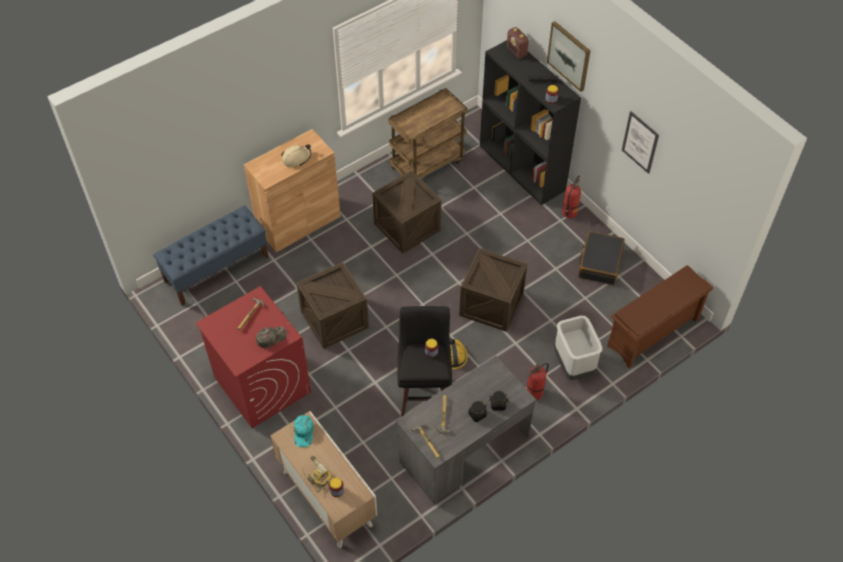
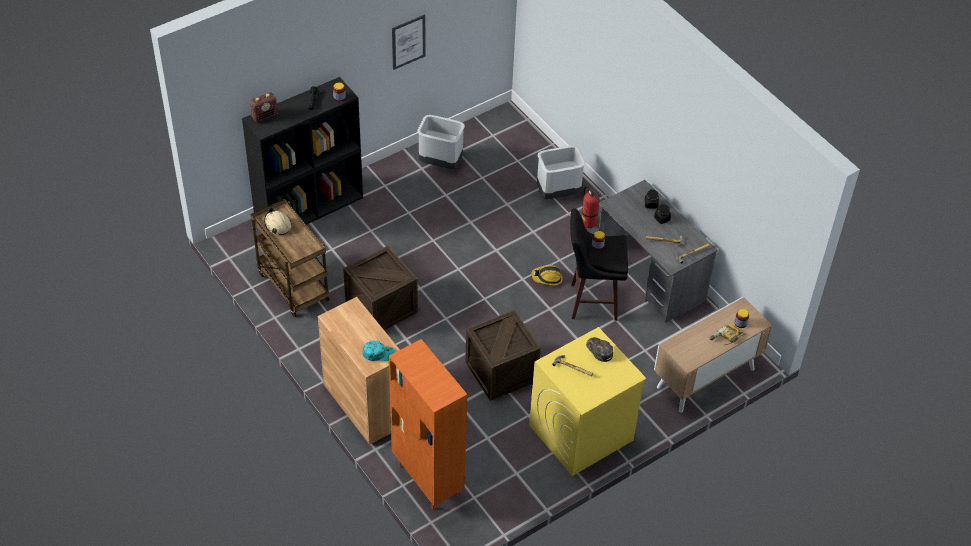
camera: 90 degrees left, 5 degrees down
(217, 269) = (426, 480): blue bench -> orange bookcase
(261, 384) = (580, 433): red washing machine -> yellow washing machine
(296, 158) = (361, 329): beige hard hat -> beige hard hat (277, 224)
(304, 433) = (683, 347): turquoise cap -> turquoise cap (378, 353)
(491, 304) = (486, 245): crate -> none
(569, 55) = (313, 58): picture -> none
(569, 212) = (375, 178): fire extinguisher -> none
(599, 263) = (441, 163): black suitcase -> grey trash can
(652, 334) = (524, 137): brown shoe rack -> none

